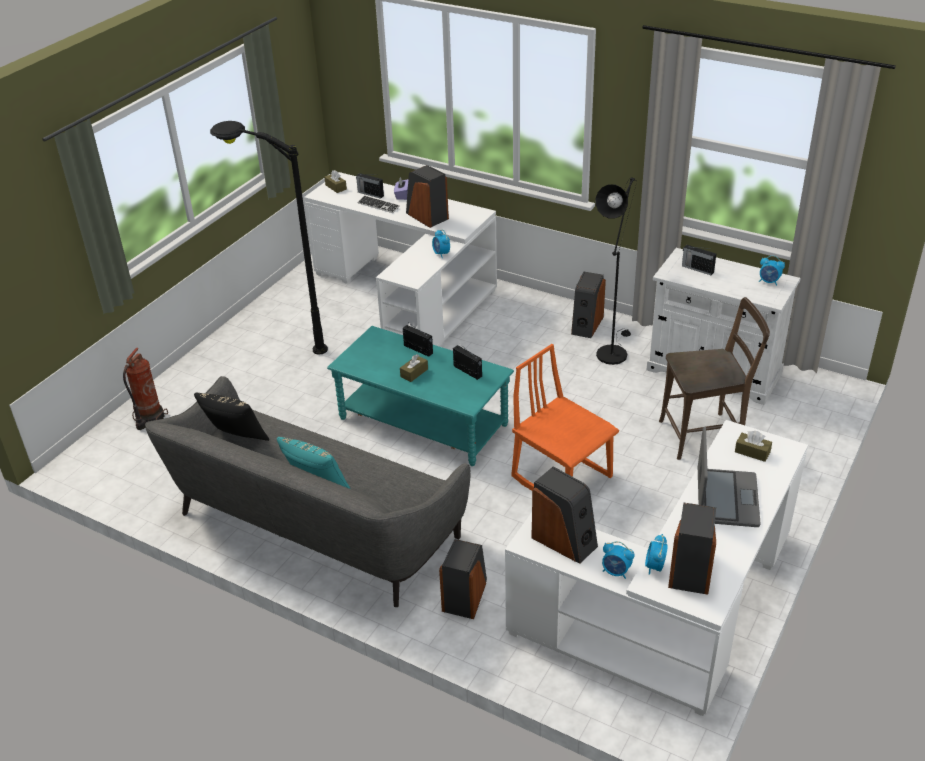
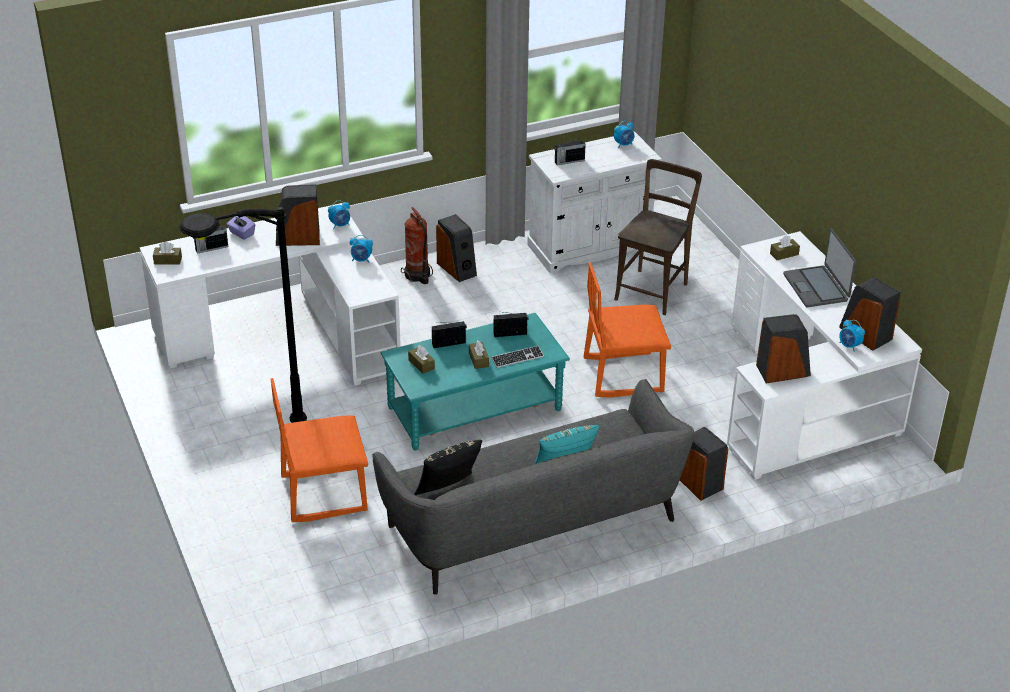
camera: 55 degrees left, 0 degrees up
(149, 418) = (265, 565): fire extinguisher -> fire extinguisher (417, 275)
(249, 403) = (323, 493): none -> orange chair
(376, 350) = (421, 364): none -> brown tissue box
(378, 205) = (239, 253): keyboard -> keyboard (517, 358)
(612, 351) = (507, 275): black floor lamp -> none
(616, 572) = (832, 365): alarm clock -> alarm clock (340, 225)
(726, 498) = (816, 287): laptop -> laptop turned 150 degrees counterclockwise

